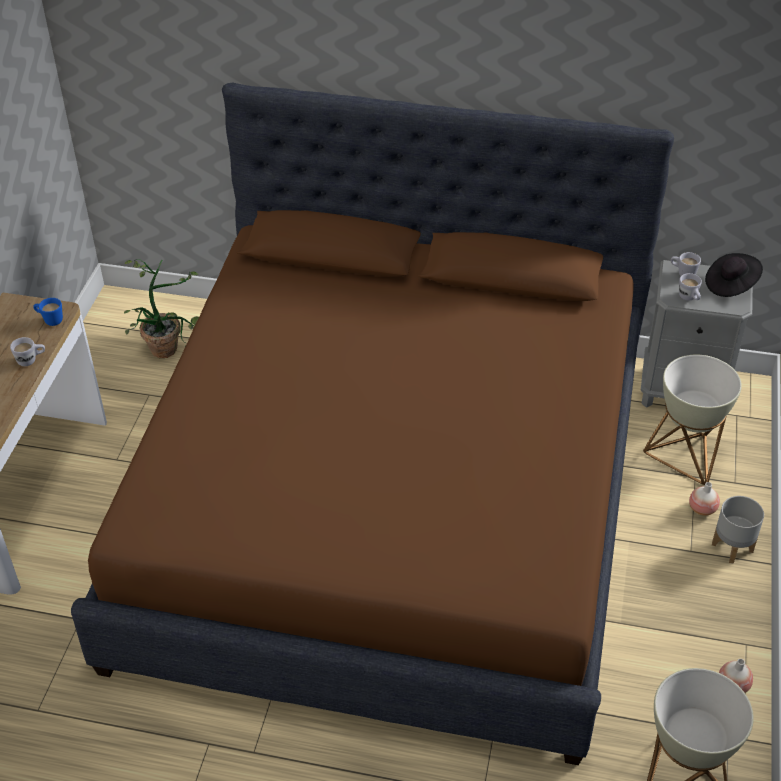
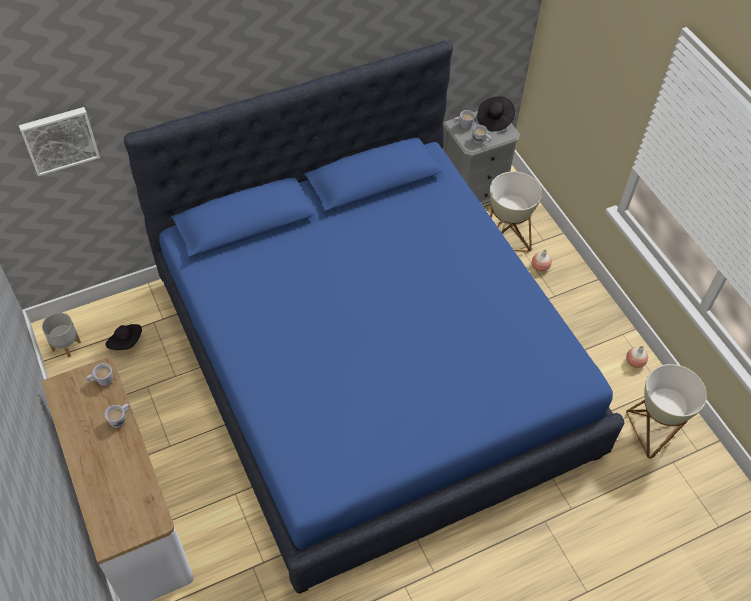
camera: 40 degrees left, 10 degrees up
(50, 320) = (102, 381): blue mug -> white mug
(162, 60) = (59, 139): none -> picture
(169, 345) = (126, 342): potted plant -> black hat
(391, 501) = (371, 365): brown bed -> blue bed
(733, 548) = (573, 281): grey planter -> grey planter (67, 346)

